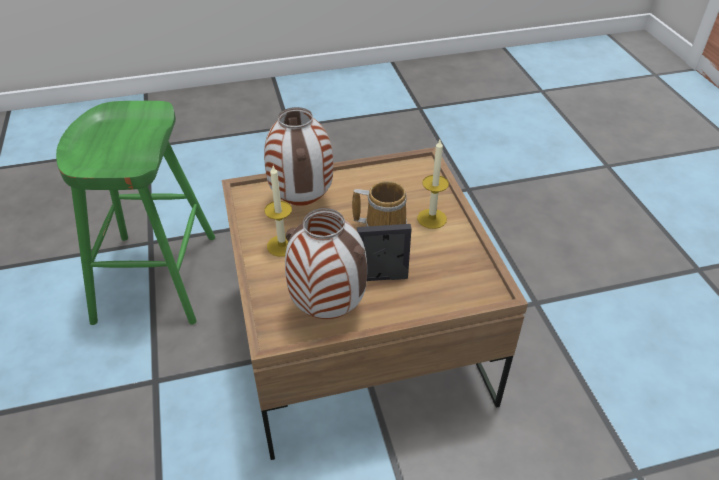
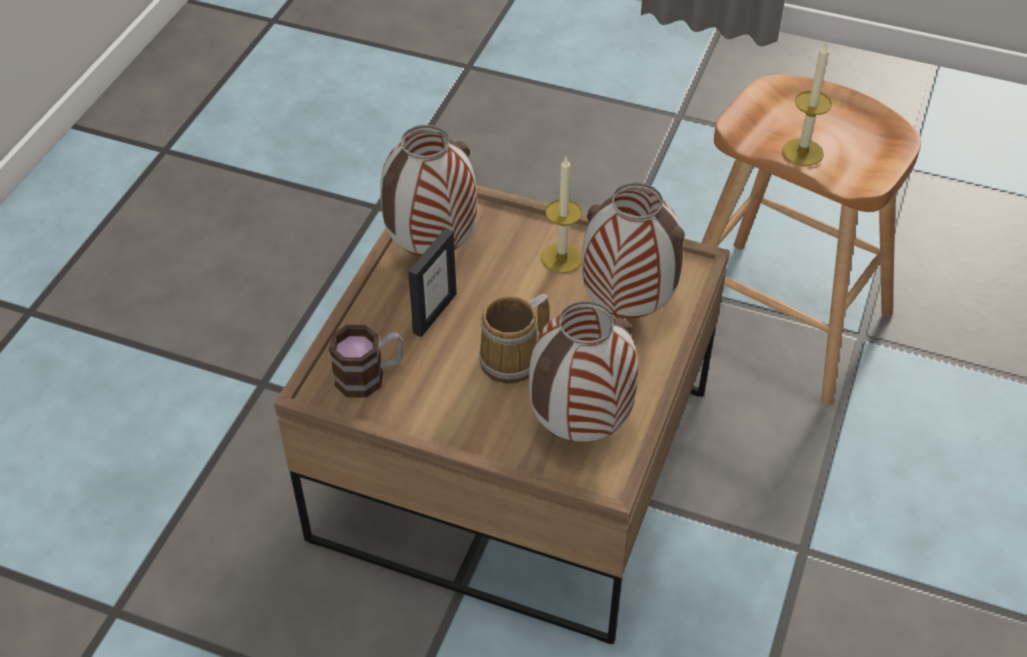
camera: 125 degrees right, 5 degrees up
(156, 278) = (779, 320): green stool -> brown stool
(402, 184) = (580, 426): none -> vase
(432, 218) = (485, 415): candle -> candle (802, 152)
(458, 278) = (369, 376): none -> mug

